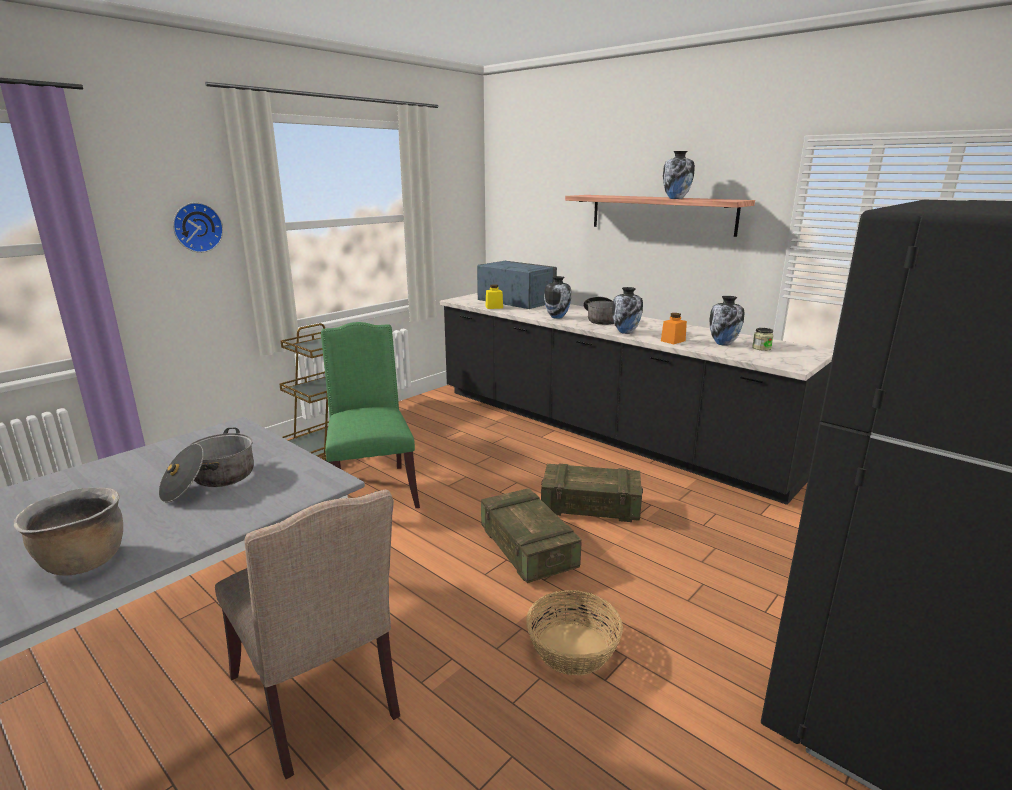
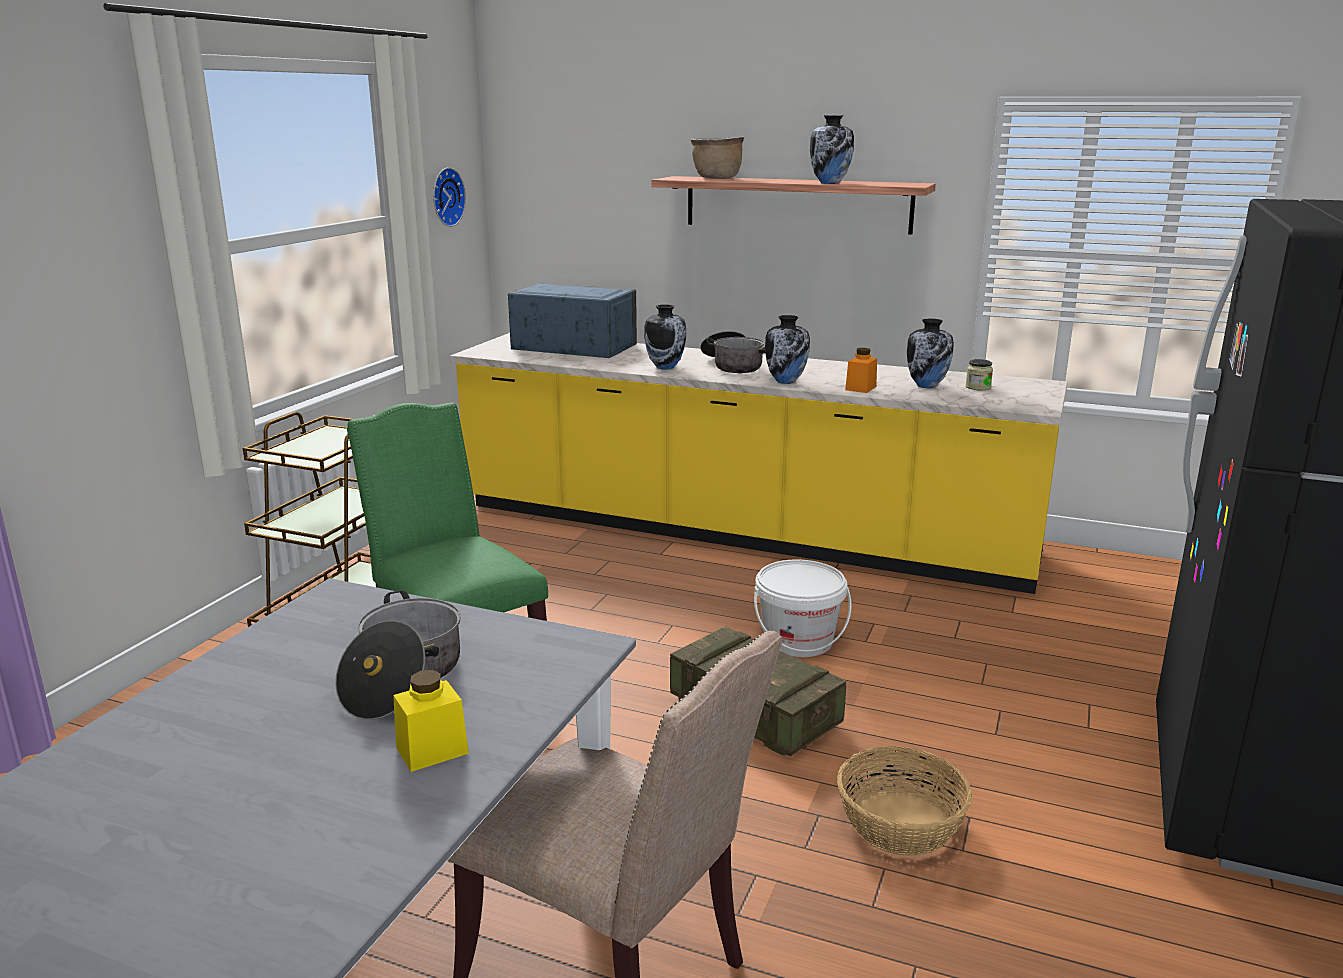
camera: 20 degrees left, 0 degrees up
(83, 561) = (350, 822): brown cooking pot -> brown cooking pot (716, 178)
(197, 227) = (91, 260): wall clock -> wall clock (445, 197)
(494, 307) = (552, 359): yellow jar -> yellow jar (432, 750)
(590, 507) = (798, 641): crate -> white bucket
(601, 430) = (739, 532): black counter -> yellow counter

